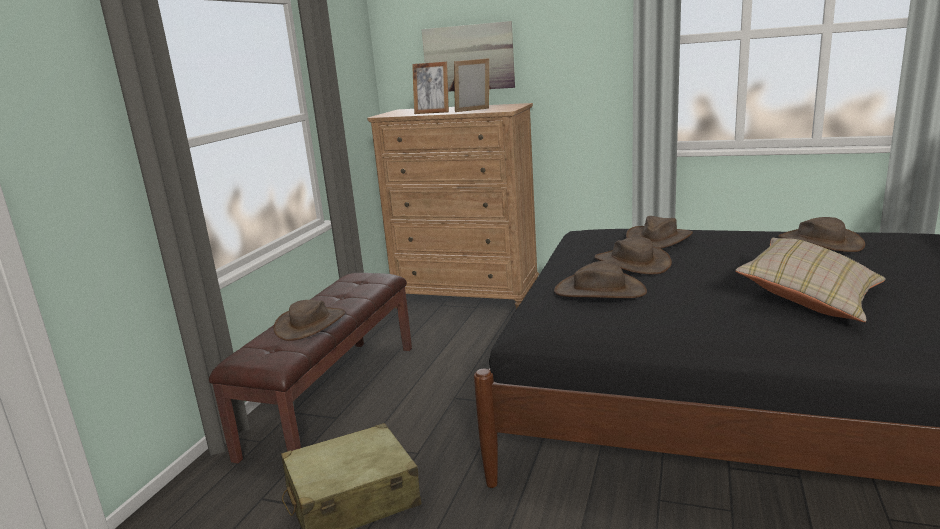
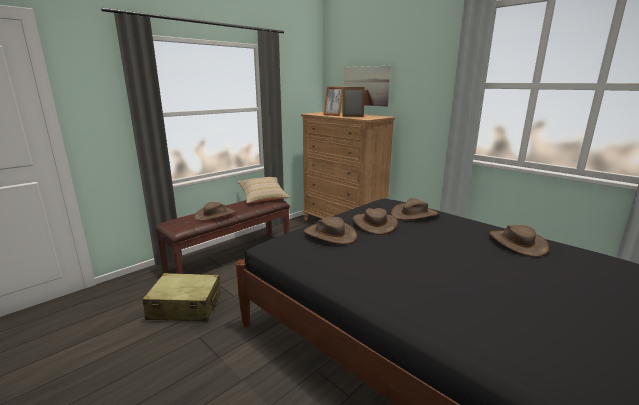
camera: 25 degrees right, 0 degrees up
(809, 299) = (441, 277): beige pillow -> beige pillow (263, 198)

